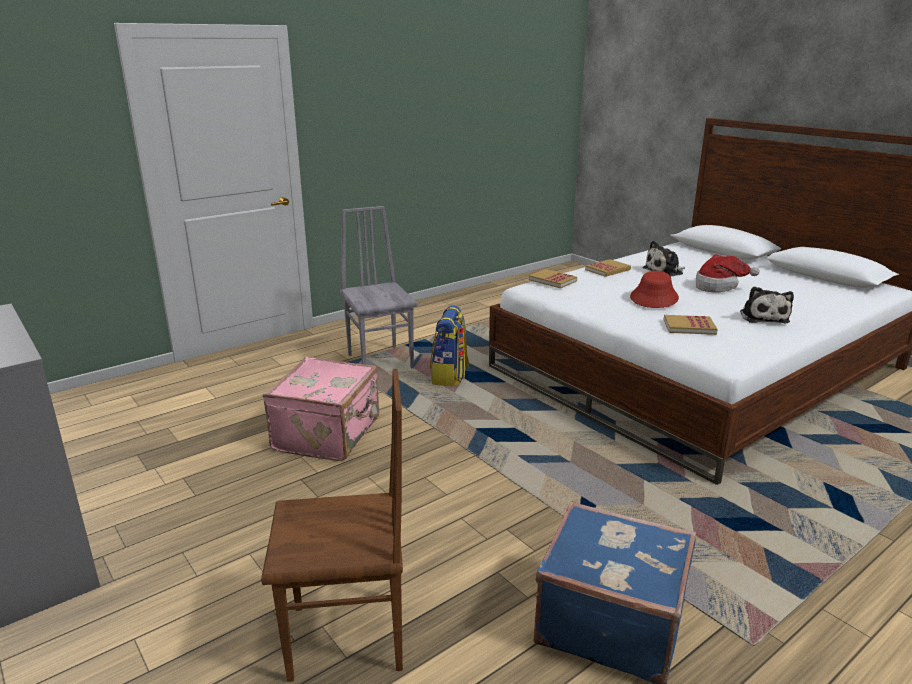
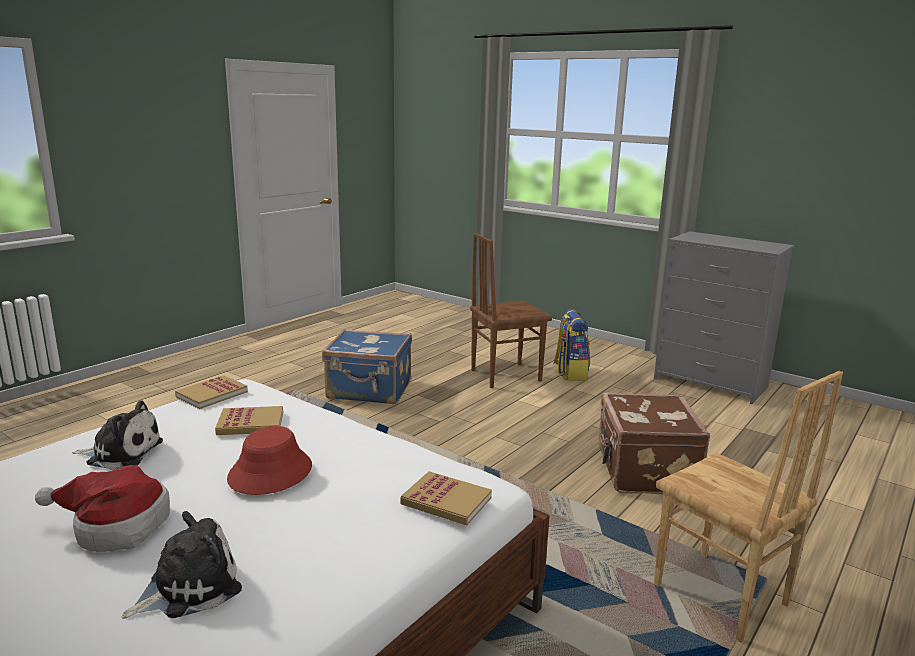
camera: 165 degrees right, 5 degrees down
(329, 434) = (644, 471): pink suitcase -> brown suitcase
(381, 361) = (720, 596): grey chair -> brown chair
(450, 377) = (586, 575): backpack -> backpack (570, 373)
(607, 270) = (329, 572): book -> book (212, 394)
(763, 317) = (121, 453): plush toy -> plush toy turned 105 degrees clockwise

